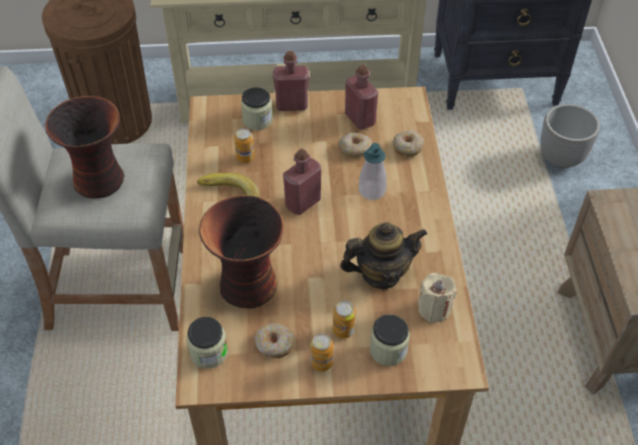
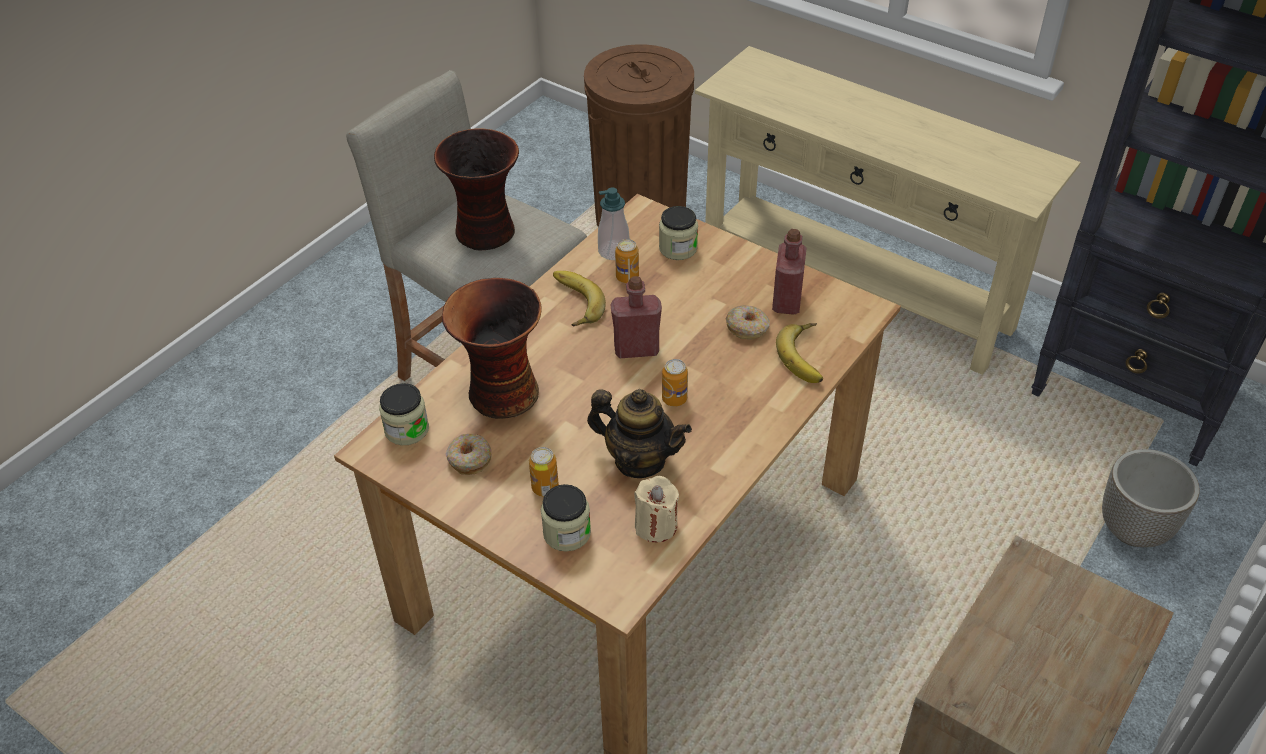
camera: 40 degrees right, 5 degrees down
(292, 105) = (729, 252): red bottle -> none
(321, 362) = (493, 502): can -> can (674, 399)
(372, 191) = (720, 377): soap dispenser -> soap dispenser (614, 251)
(407, 147) = (807, 356): donut -> banana

